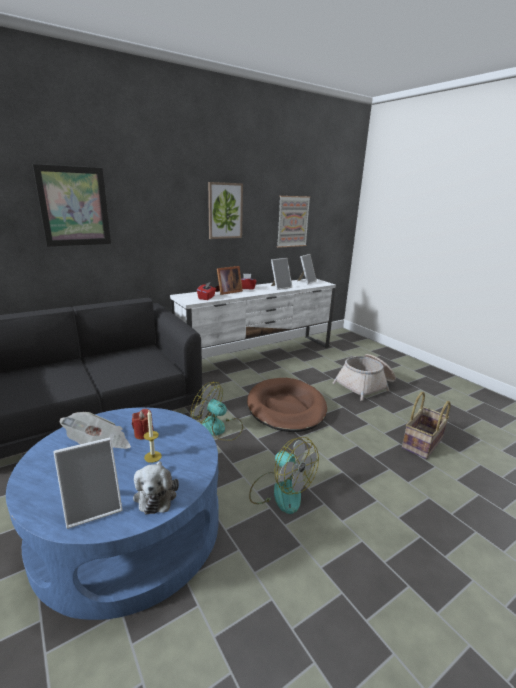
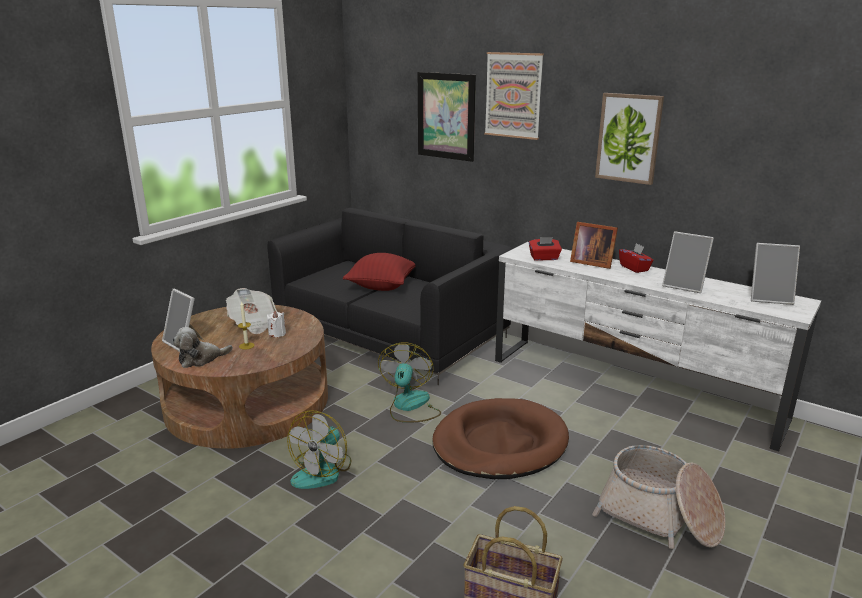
camera: 70 degrees right, 0 degrees up
(89, 371) = (381, 286): none -> red pillow
(129, 525) = (248, 402): blue coffee table -> brown coffee table
(143, 434) = (277, 334): red candle -> white candle
(292, 221) = (778, 173): picture -> picture (513, 95)

